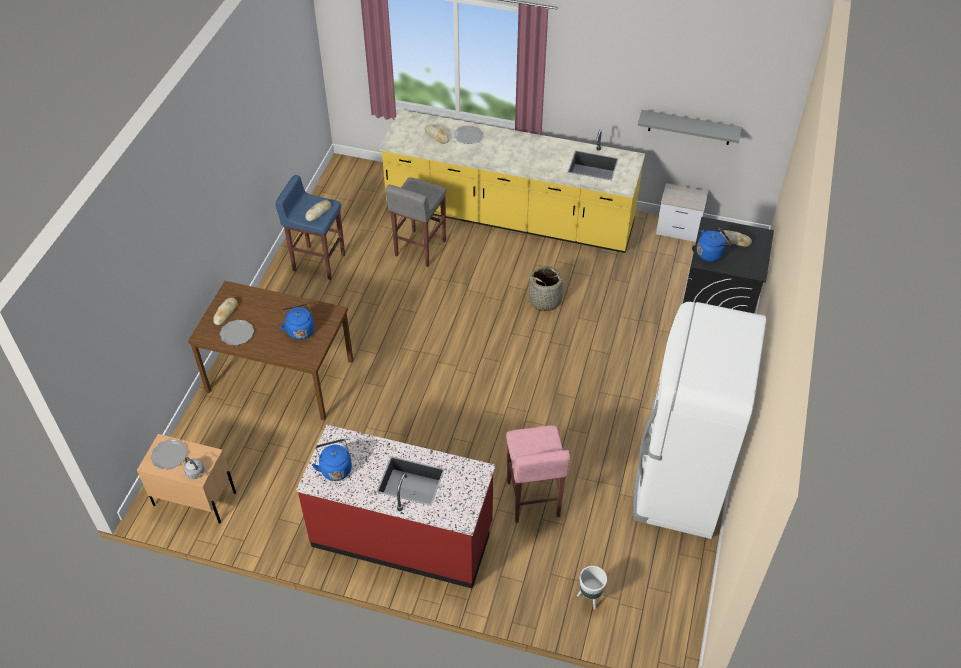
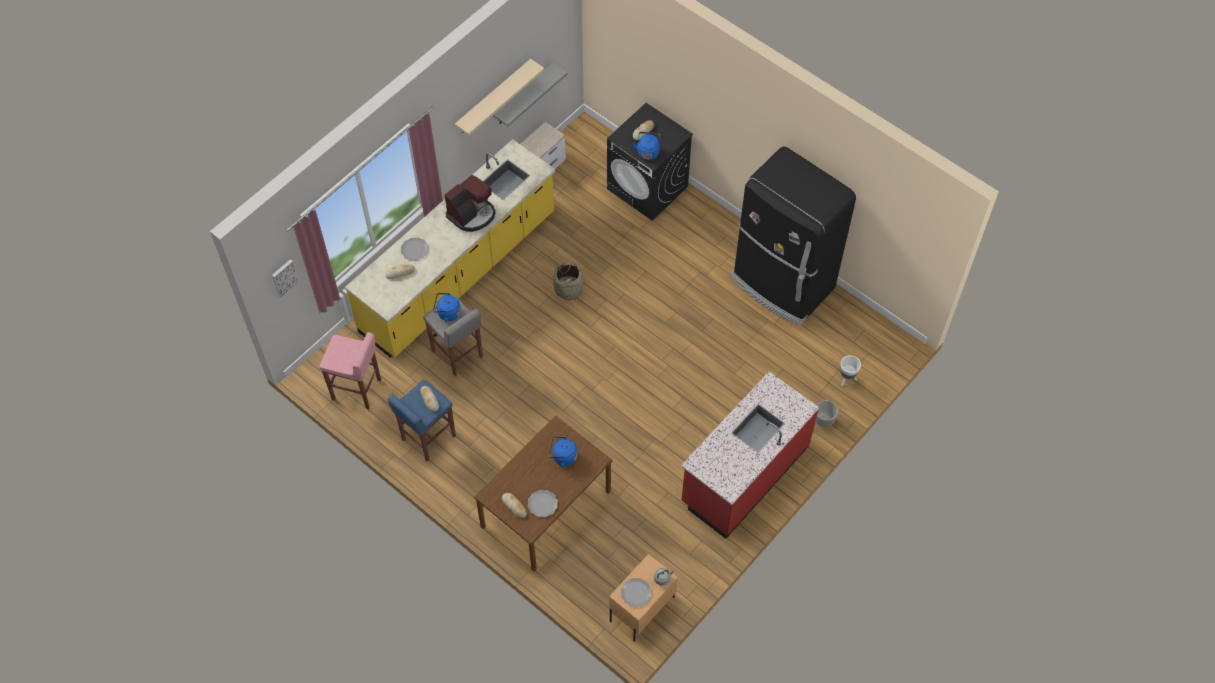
camera: 65 degrees left, 10 degrees up
(335, 468) = (724, 472): blue kettle -> blue kettle (447, 313)
(349, 38) = (284, 277): none -> picture
(517, 593) = (824, 420): none -> planter
(532, 500) = (753, 379): pink stool -> pink stool (357, 390)
(535, 158) = (472, 214): none -> coffee machine
(648, 89) = (493, 97): none -> beige shelf
(678, 482) = (782, 284): white fridge -> black fridge

